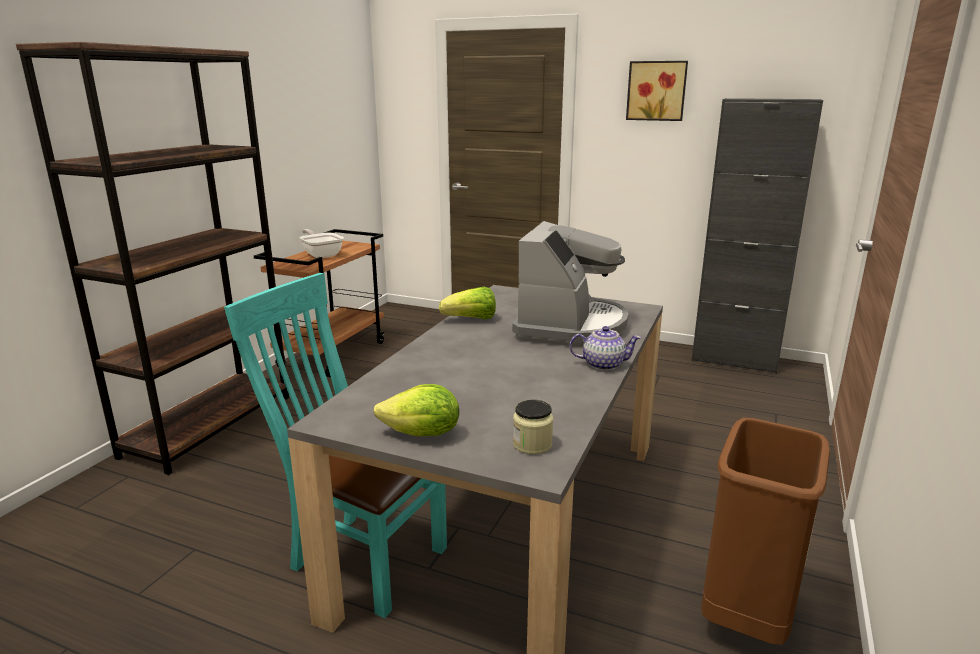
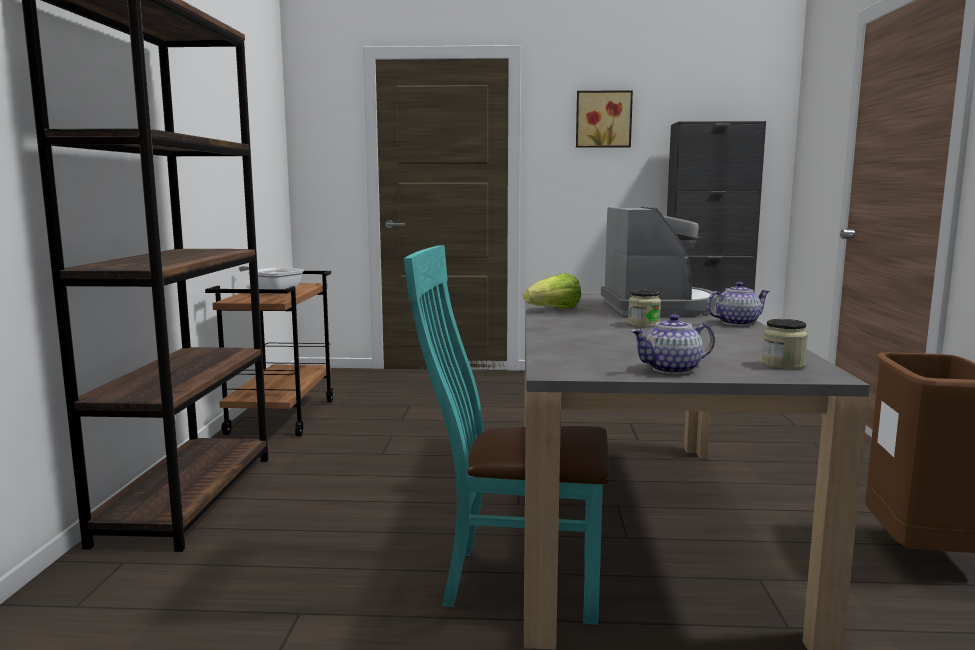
camera: 20 degrees left, 10 degrees down
(422, 434) = (672, 369): lettuce -> teapot
(511, 355) = (643, 324): none -> jar

